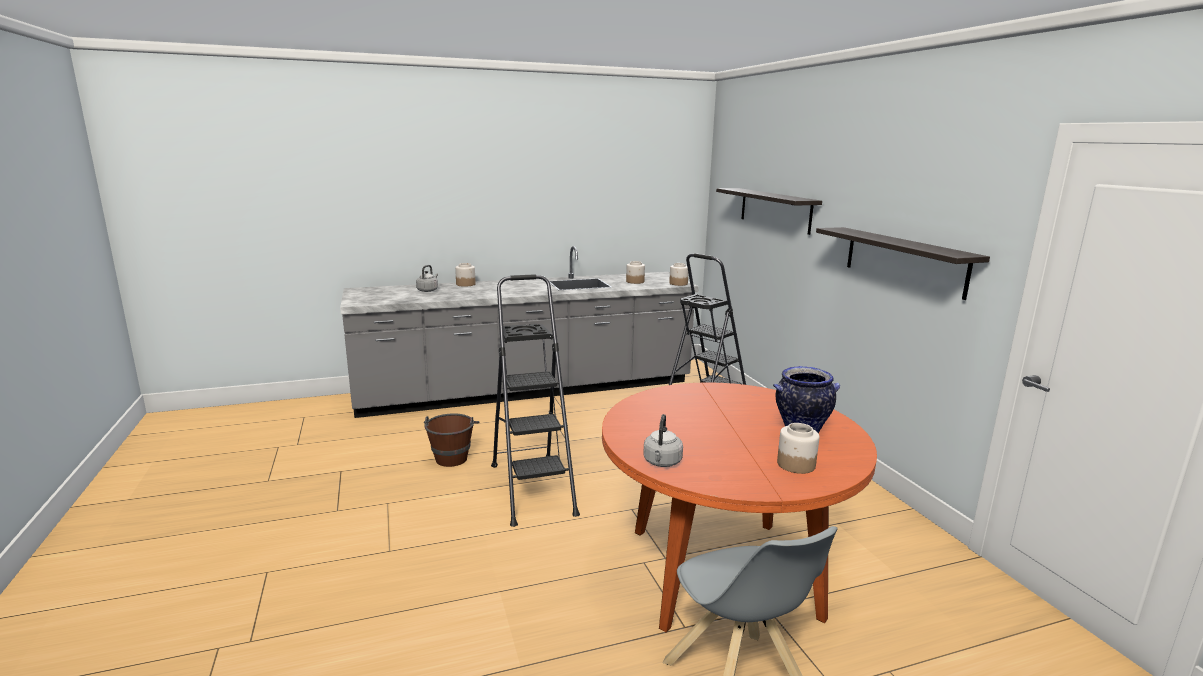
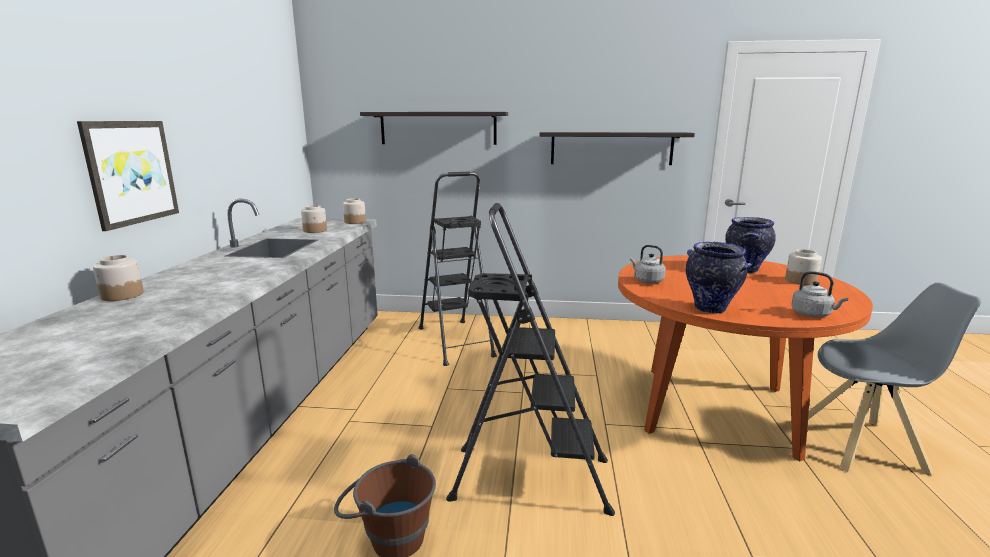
camera: 65 degrees left, 0 degrees up
(428, 290) = (92, 323): grey kettle -> grey kettle (646, 281)
(504, 220) = (130, 172): none -> picture
(629, 419) = (711, 309): none -> vase

